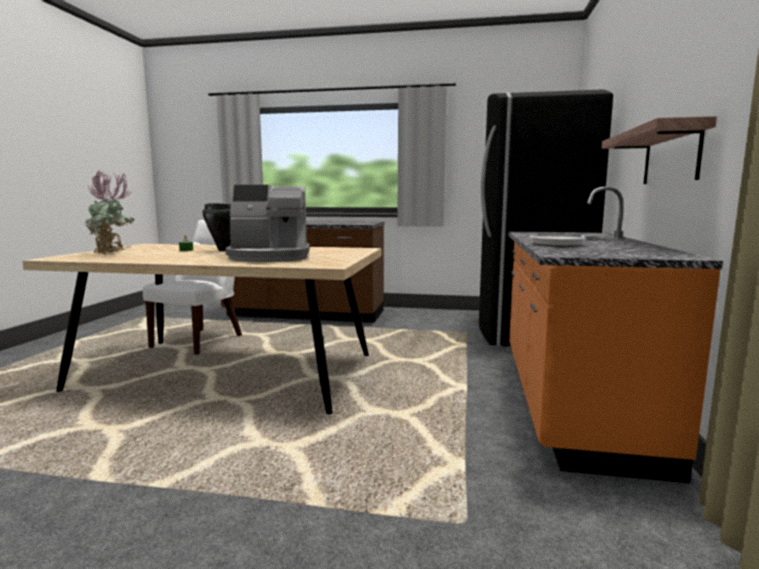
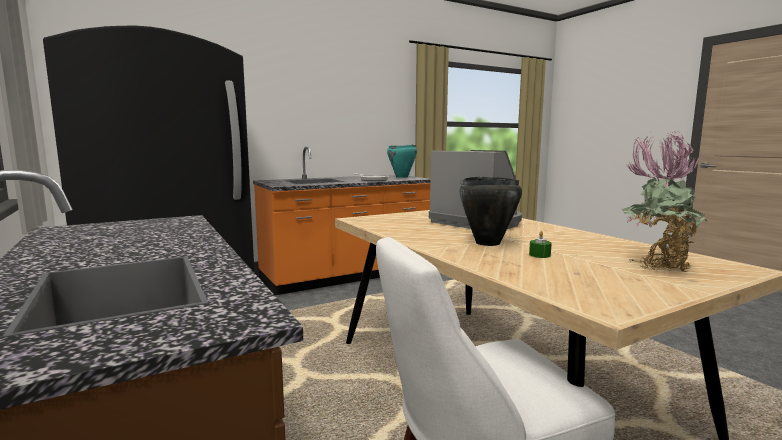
camera: 130 degrees left, 0 degrees up
(608, 253) = (402, 177): none -> turquoise cooking pot
(671, 156) = (332, 131): shelf -> none

